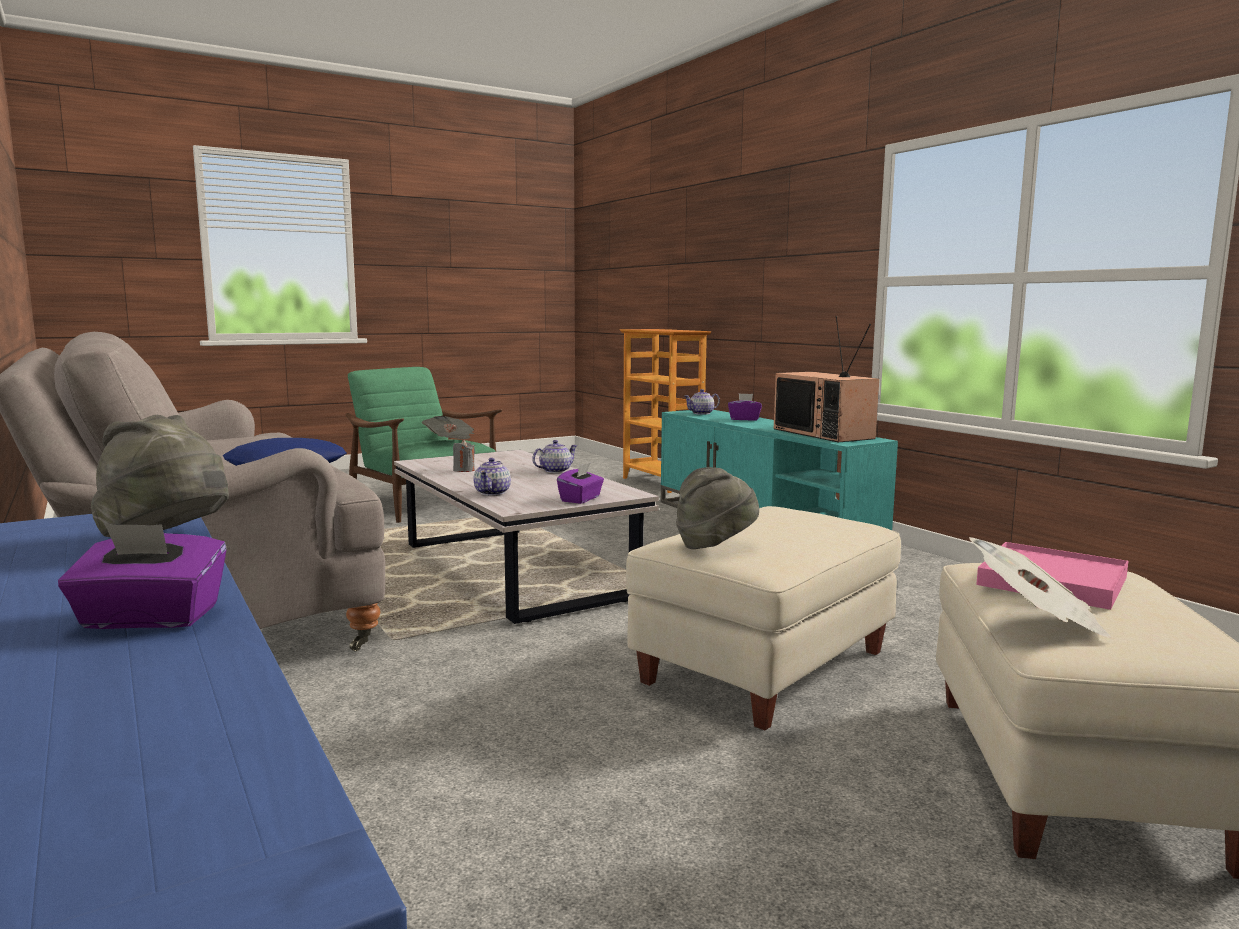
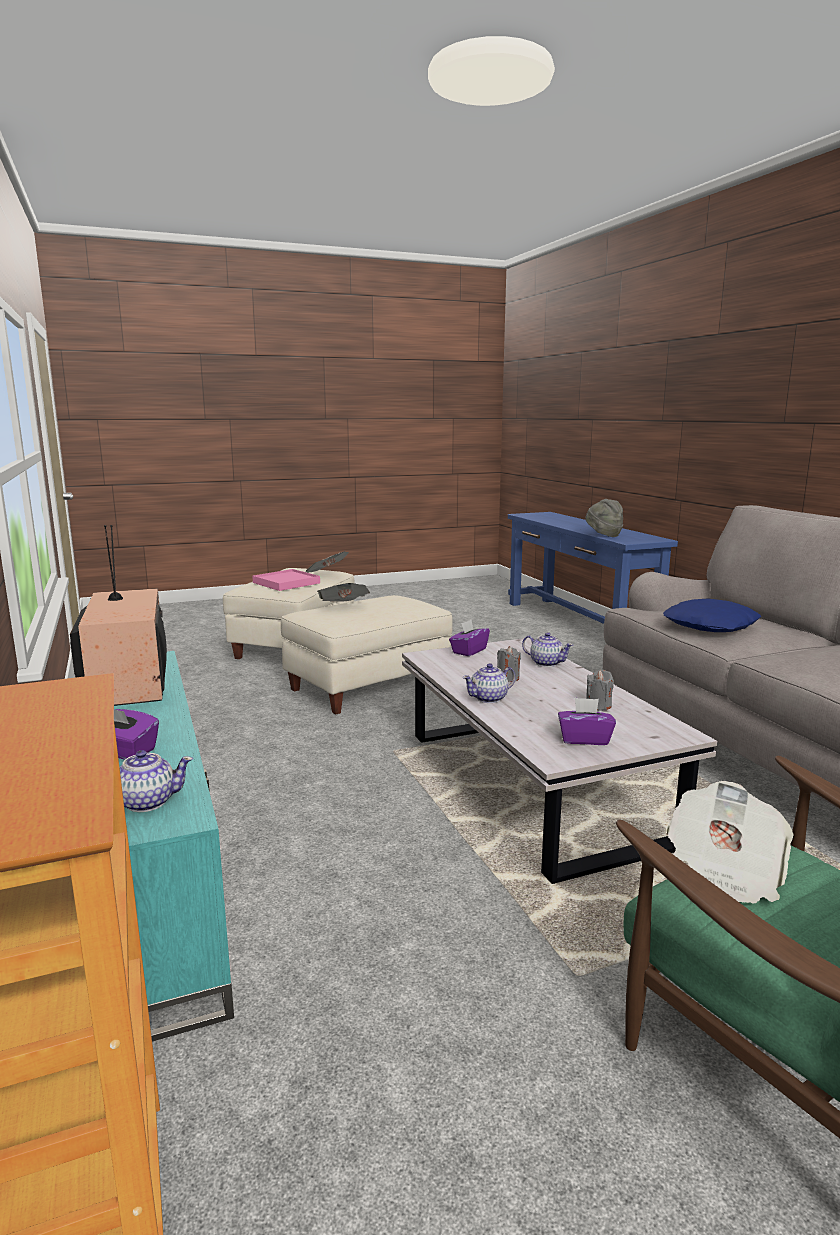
camera: 170 degrees left, 5 degrees up
(150, 618) = (573, 526): purple tissue box -> purple tissue box (584, 739)
(493, 492) = (546, 663): teapot -> teapot turned 105 degrees clockwise
(537, 481) = (507, 678): none -> grey candle
(715, 545) = (407, 602): grey hat -> none
(810, 531) = (344, 607): none -> newspaper

